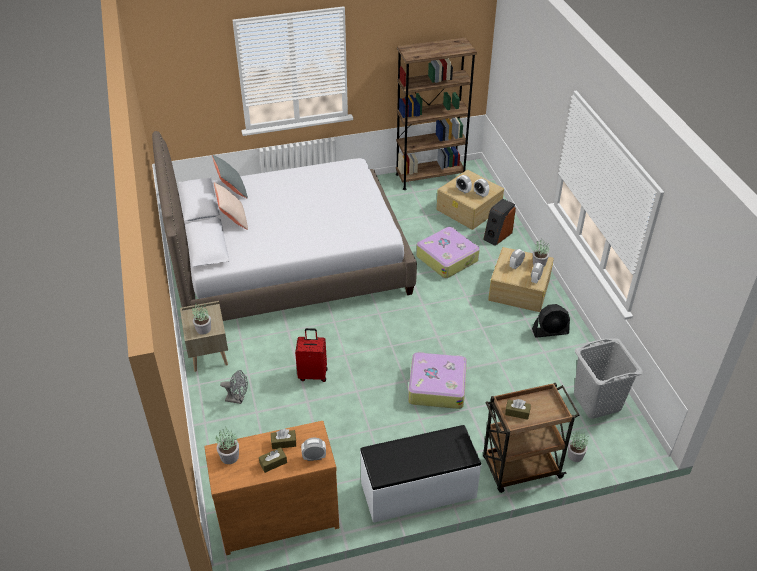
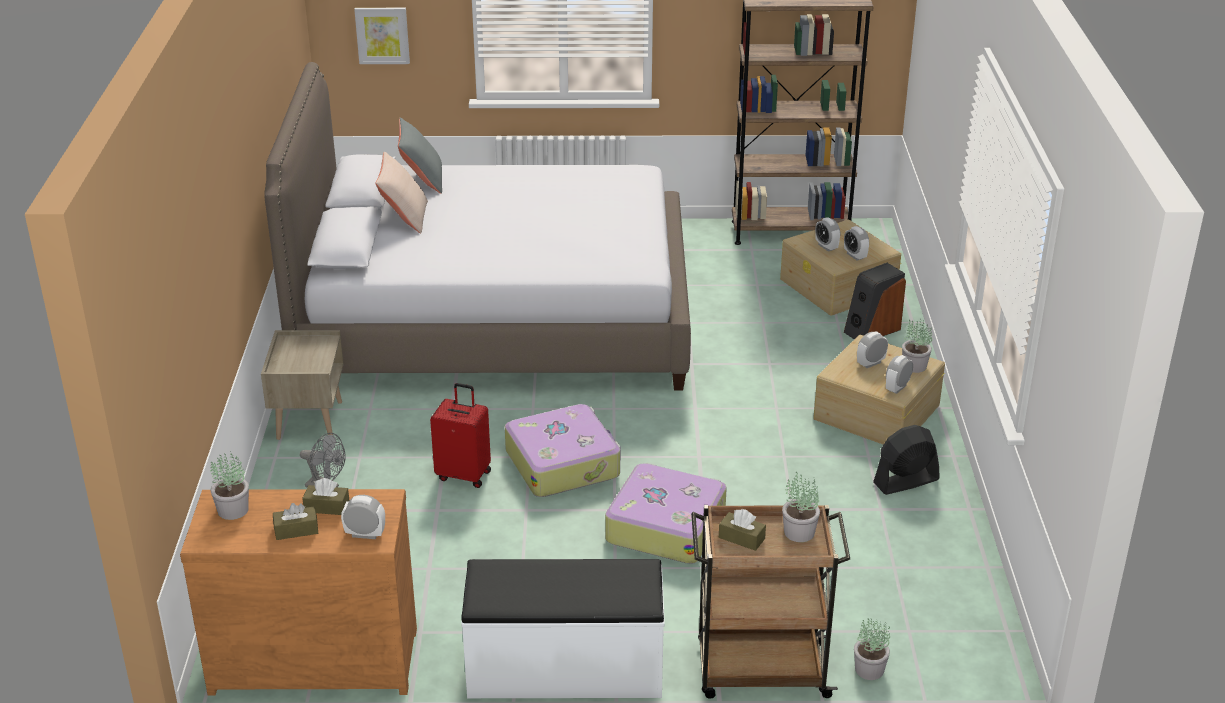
camera: 15 degrees right, 10 degrees down
(186, 101) = (382, 35): none -> picture
(203, 329) = (298, 364): potted plant -> potted plant (798, 532)
(447, 258) = (768, 349): suitcase -> suitcase (563, 463)
(550, 331) = (905, 481): black fan -> black fan turned 150 degrees clockwise
(597, 401) = (946, 597): grey laundry basket -> none

